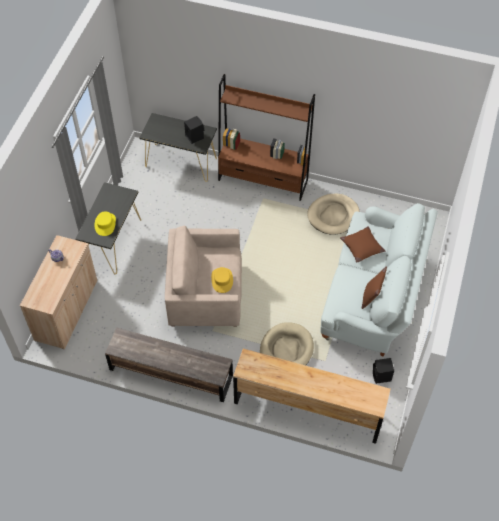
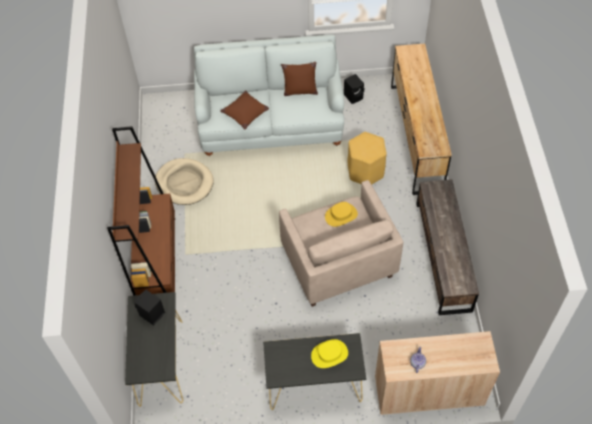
camera: 110 degrees left, 0 degrees up
(286, 350) = (365, 171): beige dog bed -> yellow stool

